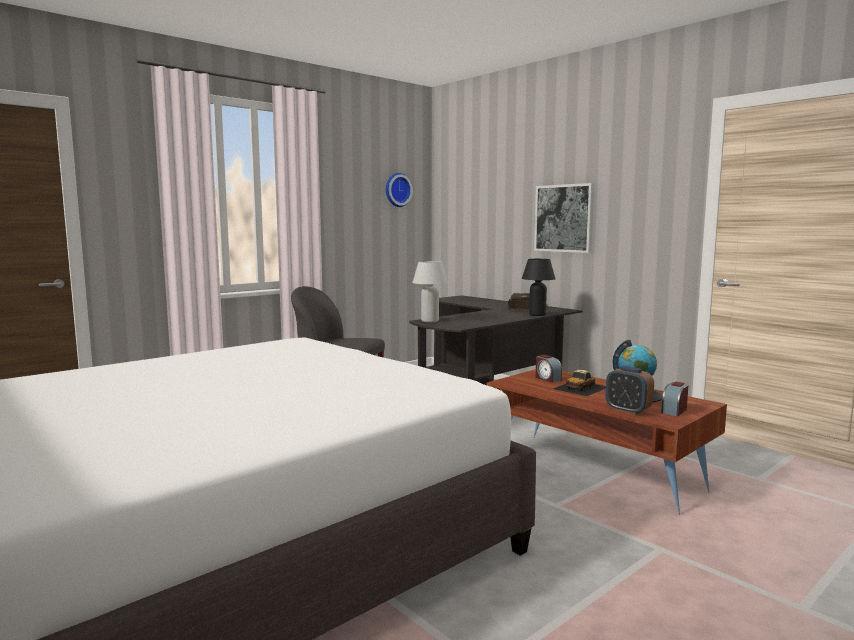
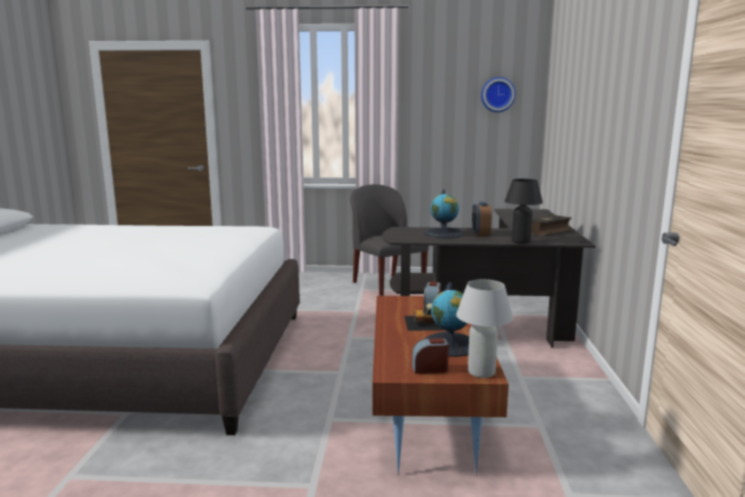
camera: 45 degrees right, 5 degrees up
(430, 321) = (403, 230): white table lamp -> white table lamp (481, 372)
(469, 318) = (444, 233): none -> globe
(564, 218) = (597, 132): picture -> none
(628, 410) = (393, 353): alarm clock -> alarm clock (480, 233)

